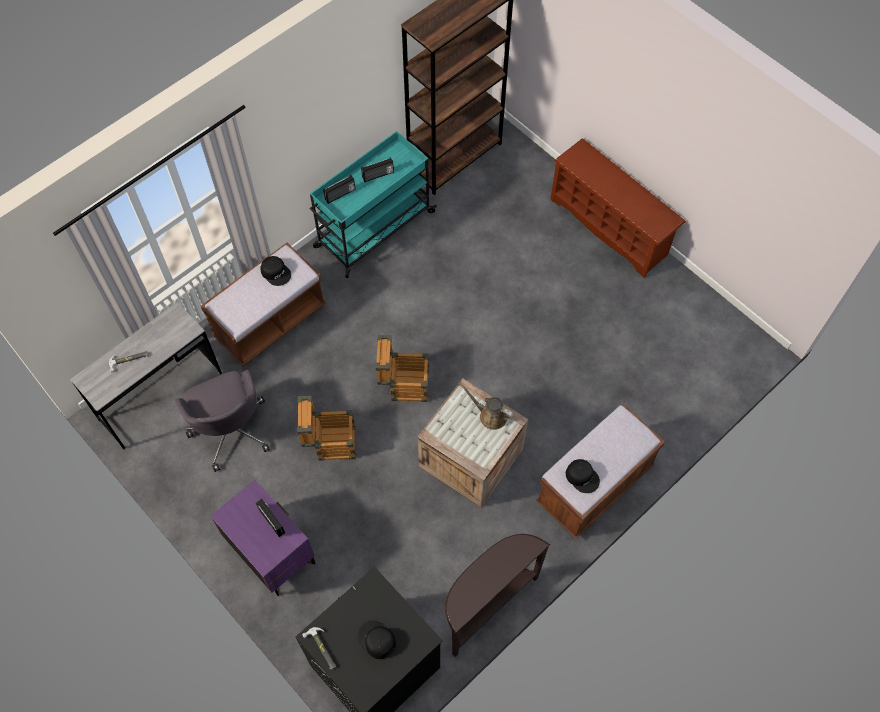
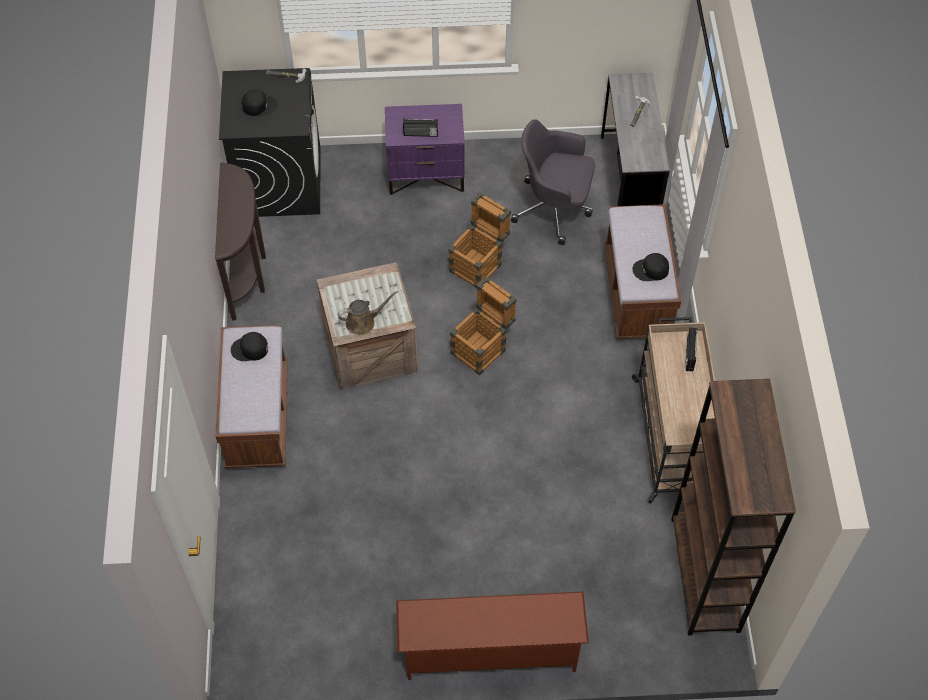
camera: 130 degrees right, 5 degrees down
(373, 230) = (671, 436): turquoise cart -> beige cart
(378, 175) = (687, 400): radio -> none

